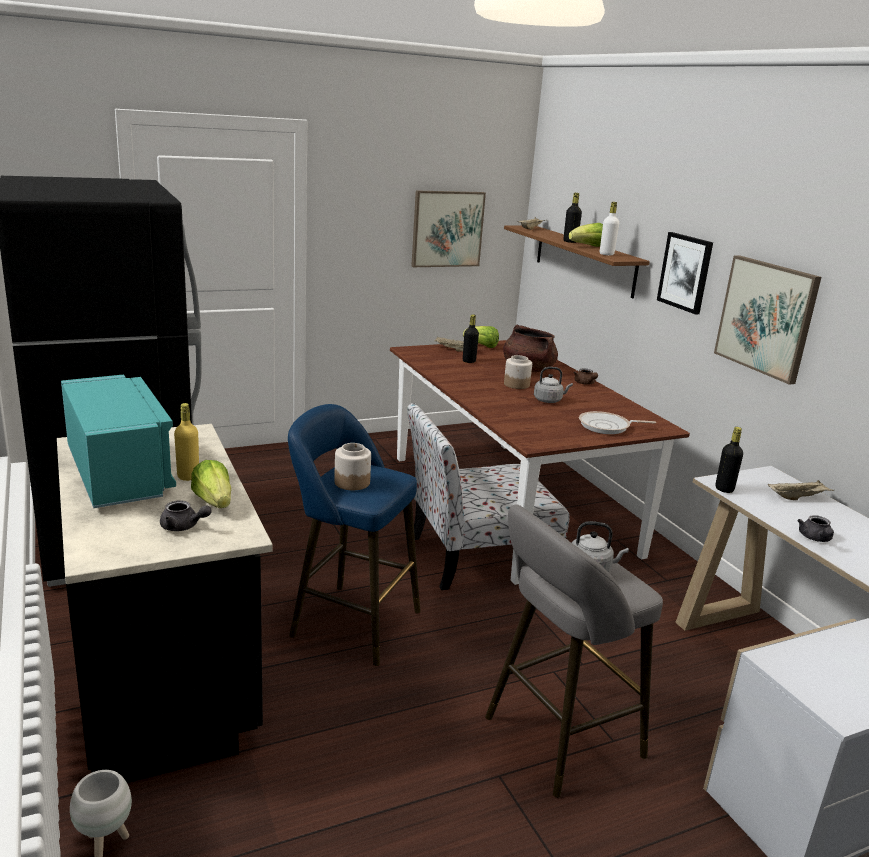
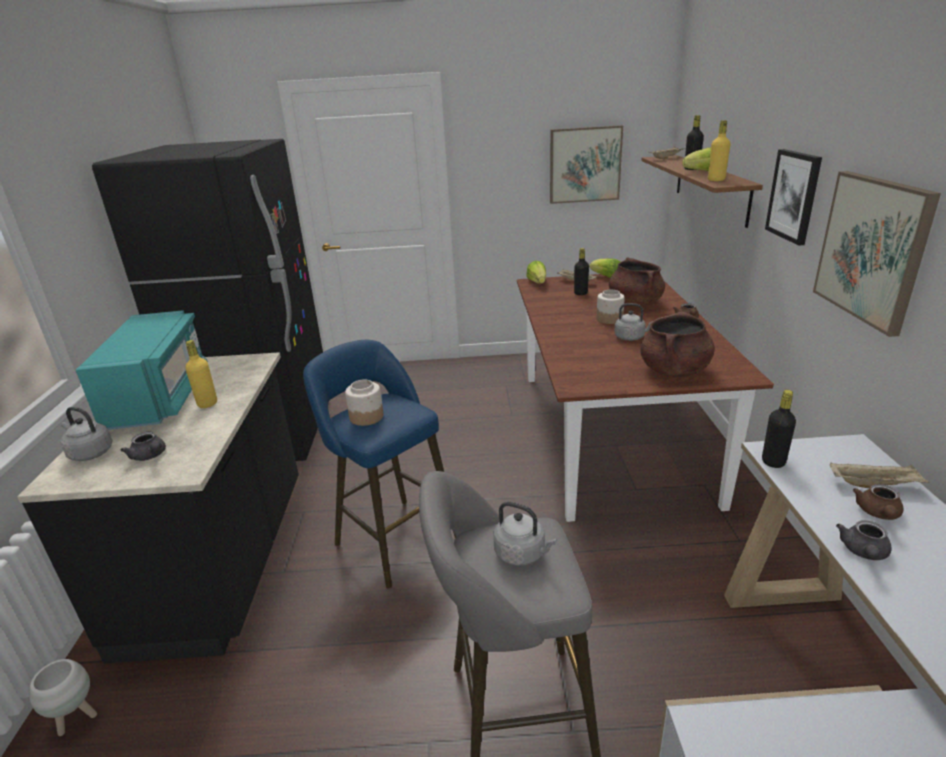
camera: 25 degrees right, 5 degrees up
(102, 530) = (89, 453): none -> grey kettle
(214, 502) = (200, 432): lettuce -> lettuce (537, 283)
(477, 557) = (546, 486): chair -> none
(606, 254) = (716, 180): white bottle -> yellow bottle
(607, 427) = (674, 371): frying pan -> brown cooking pot
(810, 515) = (878, 513): none -> brown teapot

